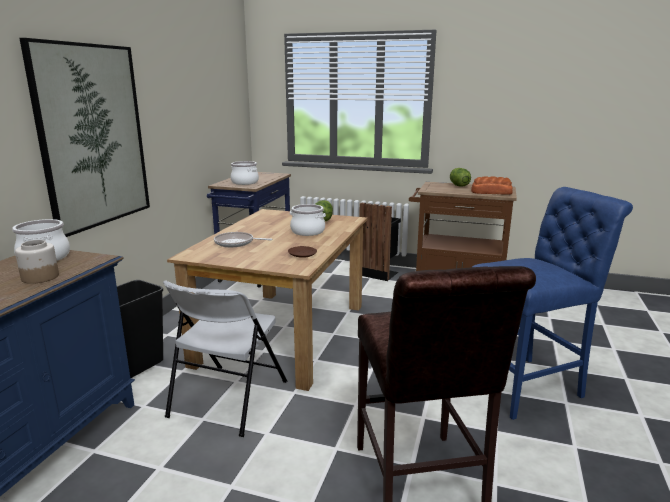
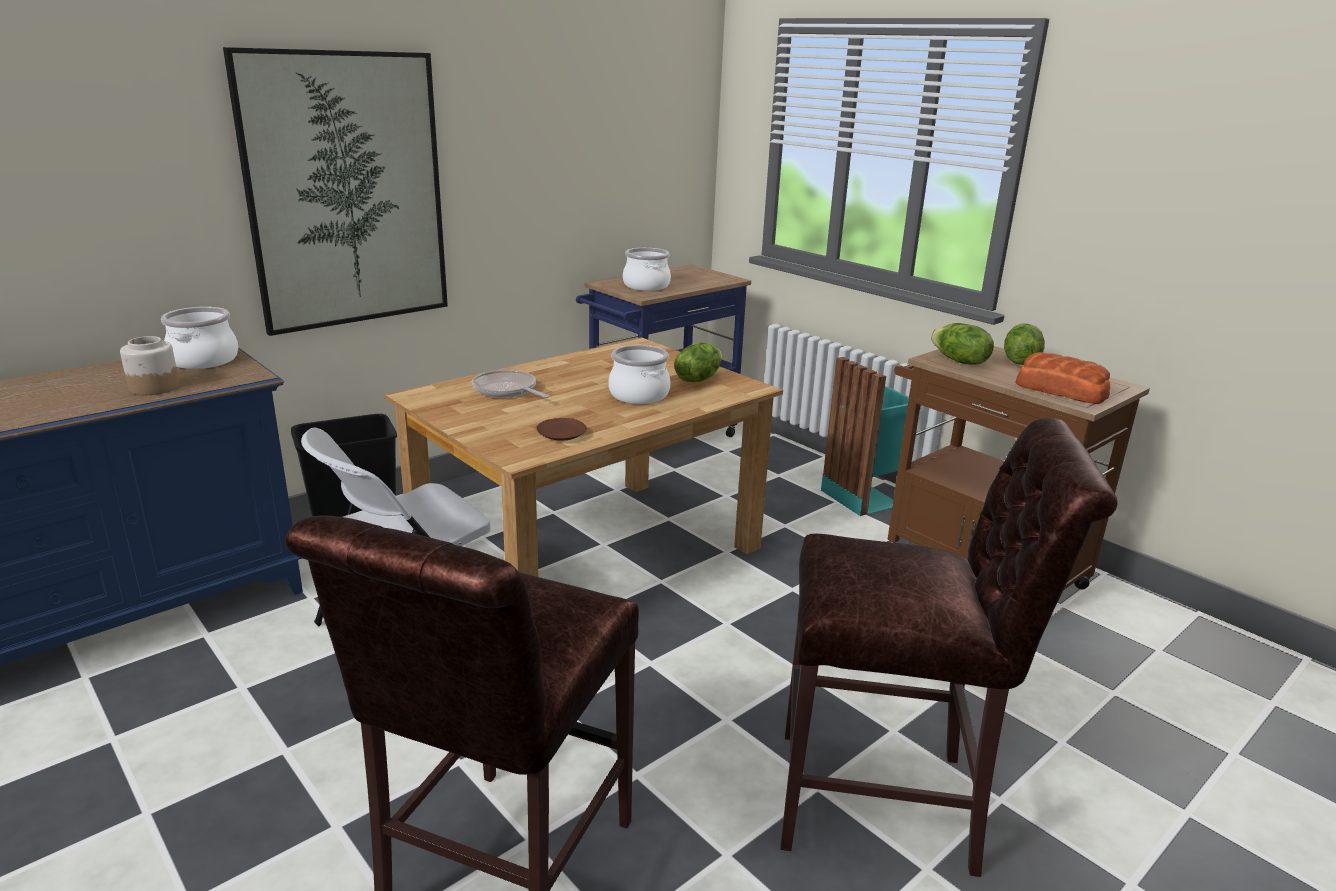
camera: 30 degrees right, 5 degrees up
(379, 273) = (863, 496): black trash can -> turquoise trash can
(438, 189) = (959, 361): none -> lettuce
(527, 385) = (889, 803): blue stool -> brown stool

